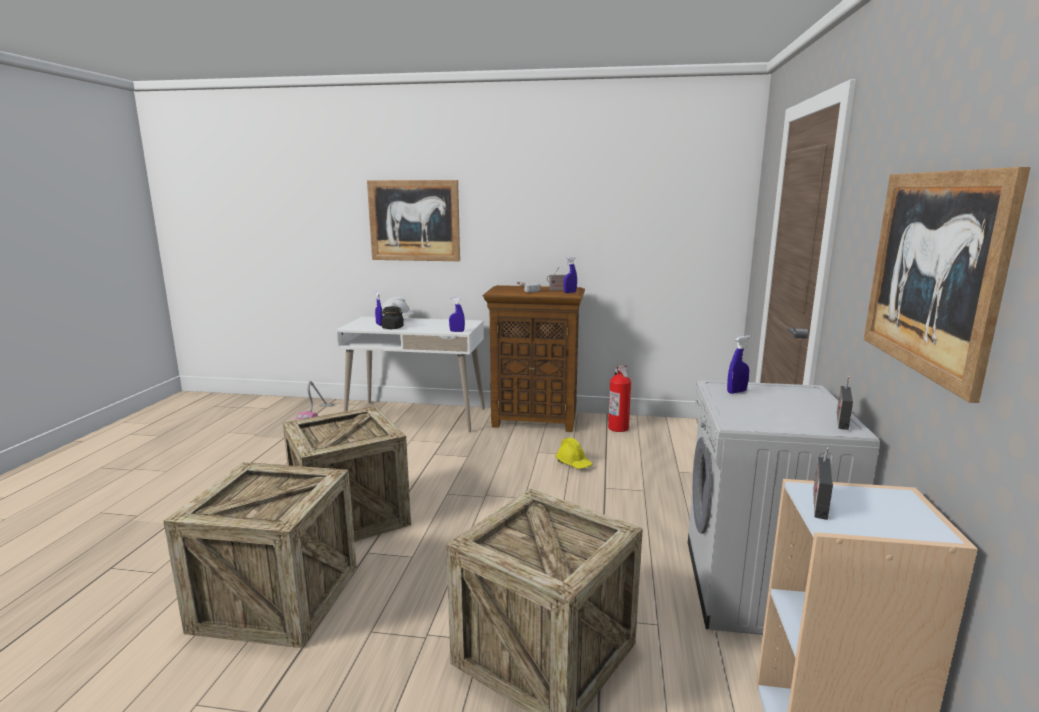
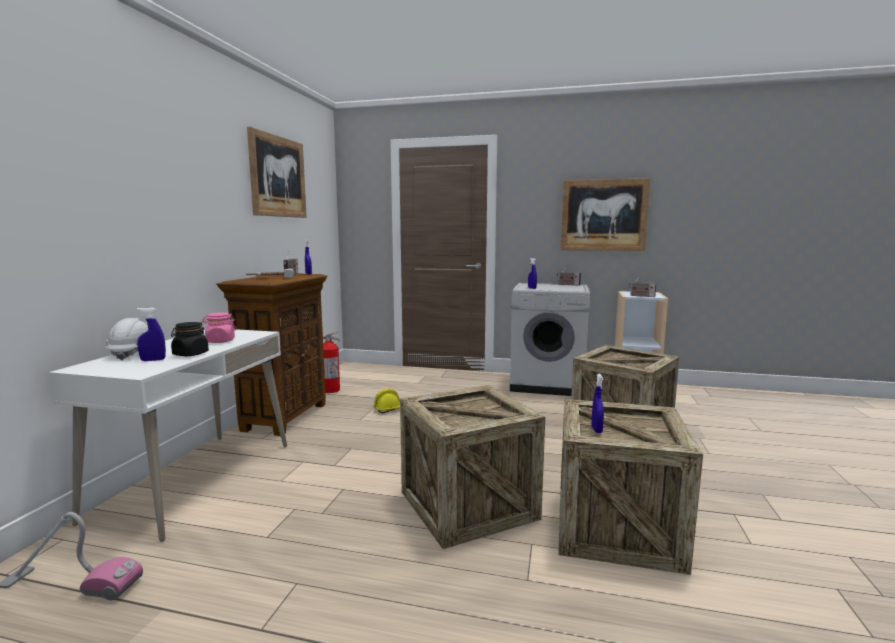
camera: 85 degrees left, 5 degrees down
(414, 220) = (112, 199): picture -> picture (278, 176)
(432, 327) = (220, 341): none -> pink jar
(457, 331) = (258, 334): blue spray bottle -> blue spray bottle (596, 430)

